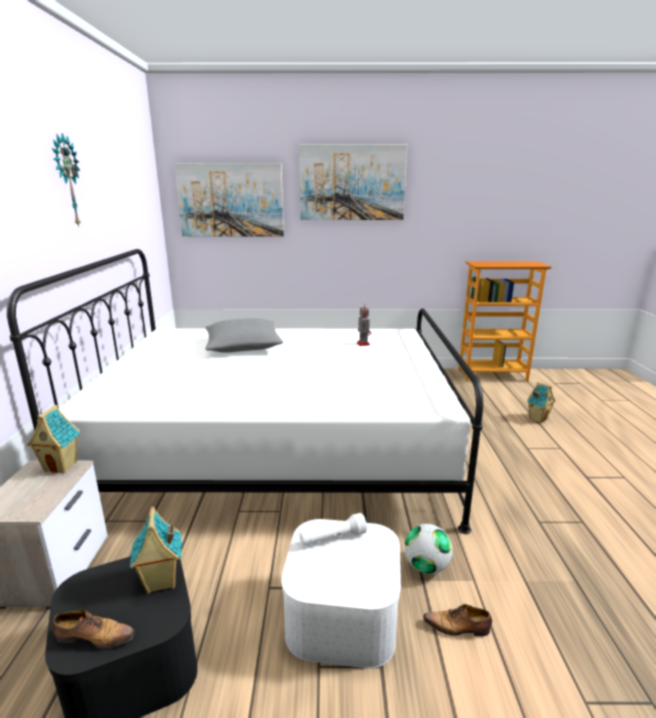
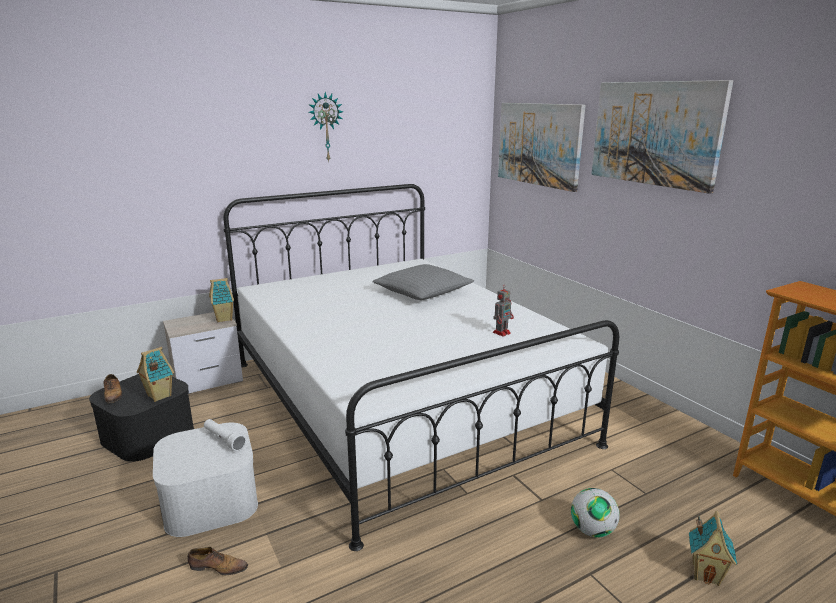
camera: 60 degrees right, 0 degrees up
(426, 566) = (285, 531): football -> football (592, 530)
(458, 627) = (217, 567): shoe -> shoe turned 120 degrees clockwise

